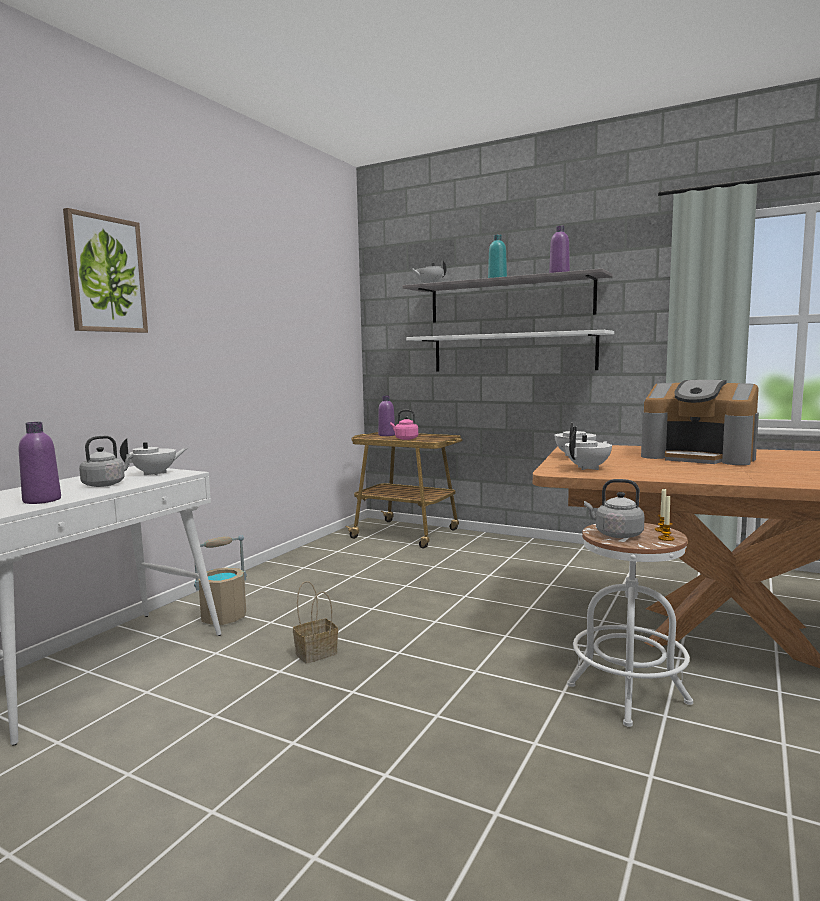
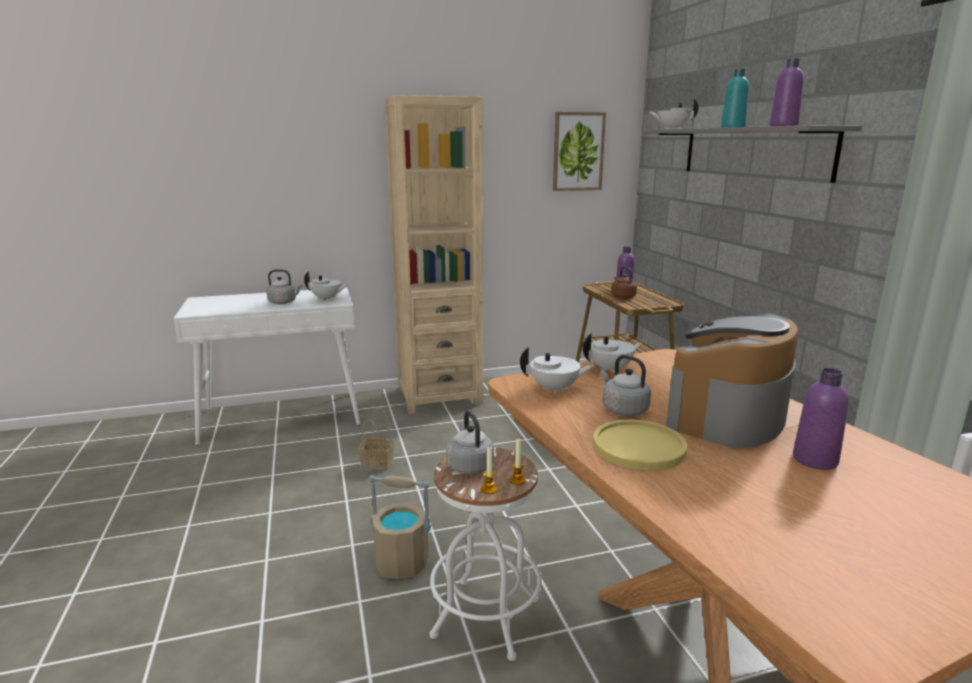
camera: 45 degrees right, 10 degrees up
(42, 500) = (230, 308): purple bottle -> purple bottle (815, 460)
(106, 274) = (327, 144): picture -> picture (578, 151)
(224, 617) = (382, 413): beige bucket -> beige bucket (402, 563)
(257, 585) = (439, 396): none -> beige bookcase
(405, 439) = (622, 297): pink kettle -> brown kettle
(512, 352) = (746, 218): white shelf -> none
(654, 466) = (623, 409): none -> grey kettle
(699, 457) = (727, 416): coffee machine -> coffee machine turned 45 degrees clockwise
(721, 473) = (638, 446): none -> yellow plate

